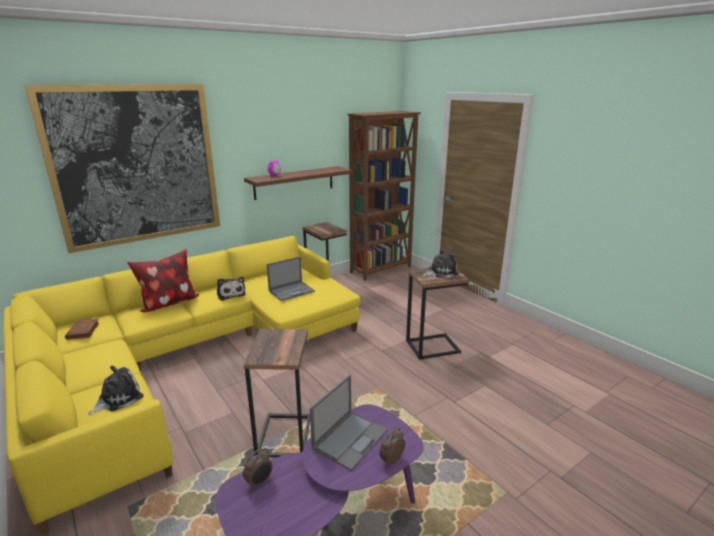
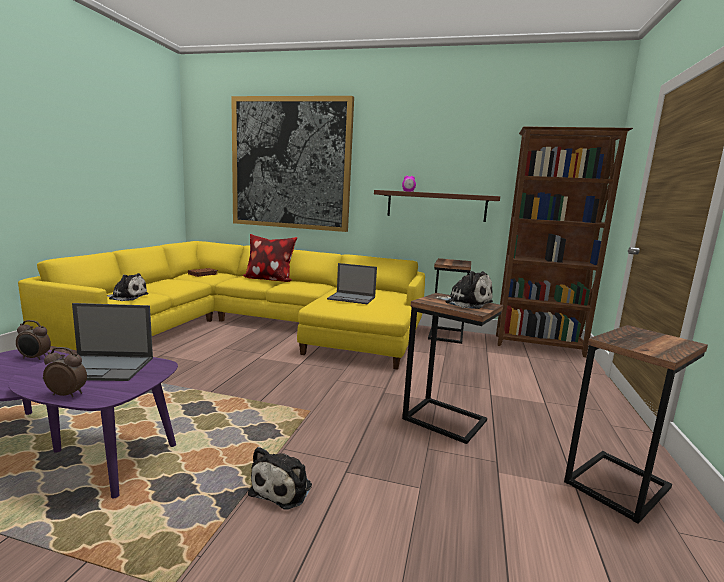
camera: 50 degrees right, 10 degrees down
(230, 294) = (313, 288): plush toy -> plush toy (283, 488)
(283, 436) = (184, 390): side table -> side table (615, 484)

